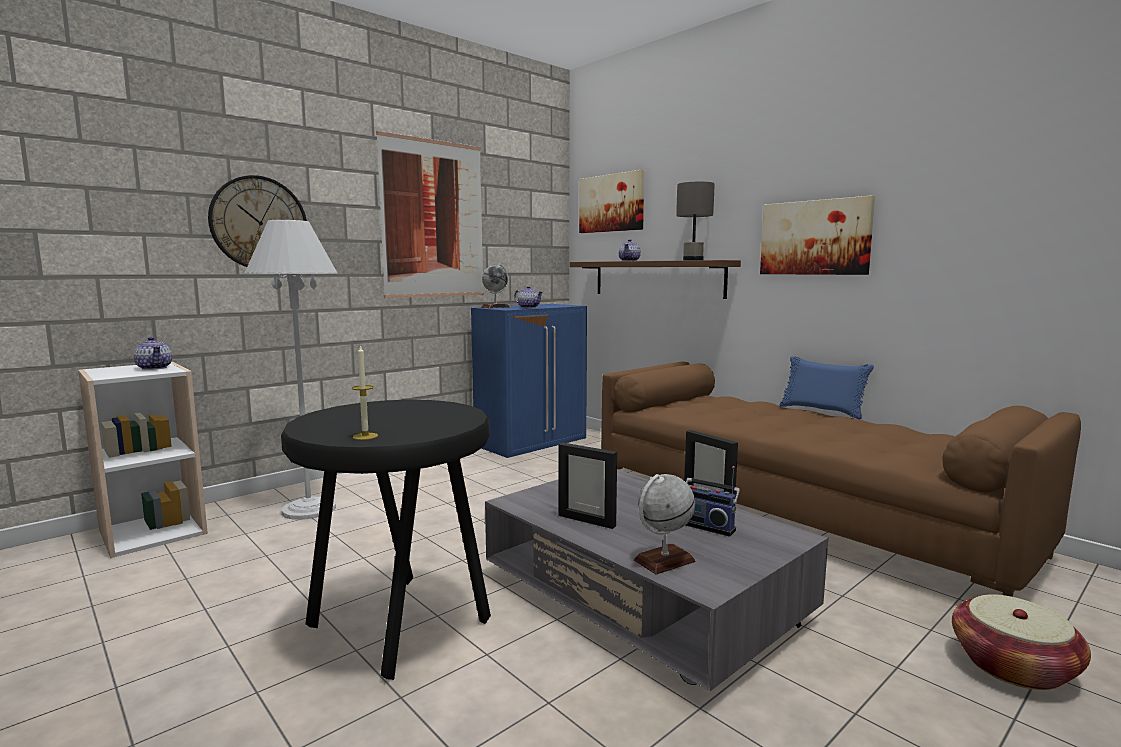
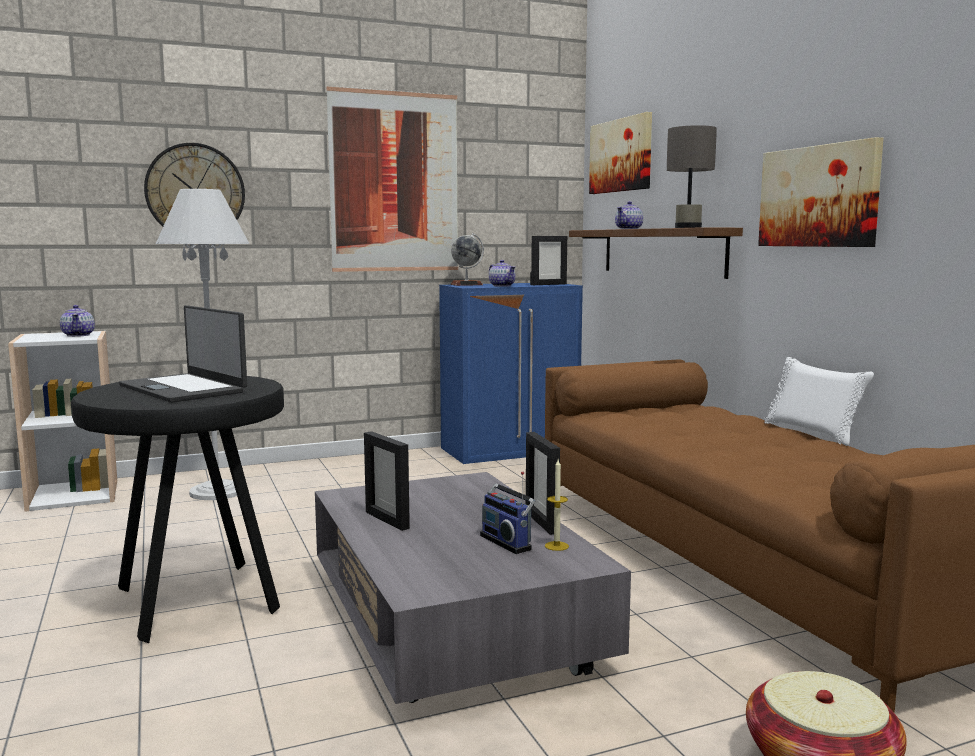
camera: 20 degrees right, 0 degrees up
(365, 436) = (129, 401): candle -> candle (556, 546)
(390, 418) = (184, 389): none -> laptop
(559, 305) = (548, 284): none -> picture frame
(664, 561) = (409, 565): globe -> none
(822, 411) = (813, 433): blue pillow -> white pillow

